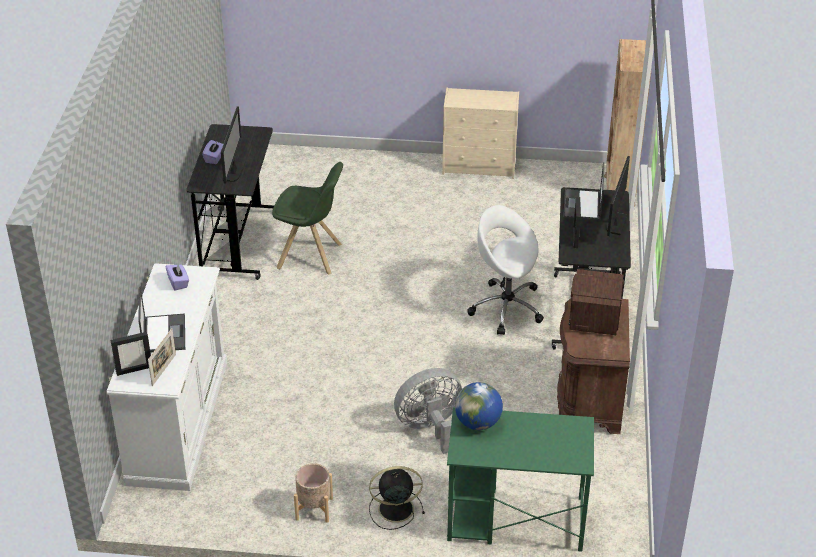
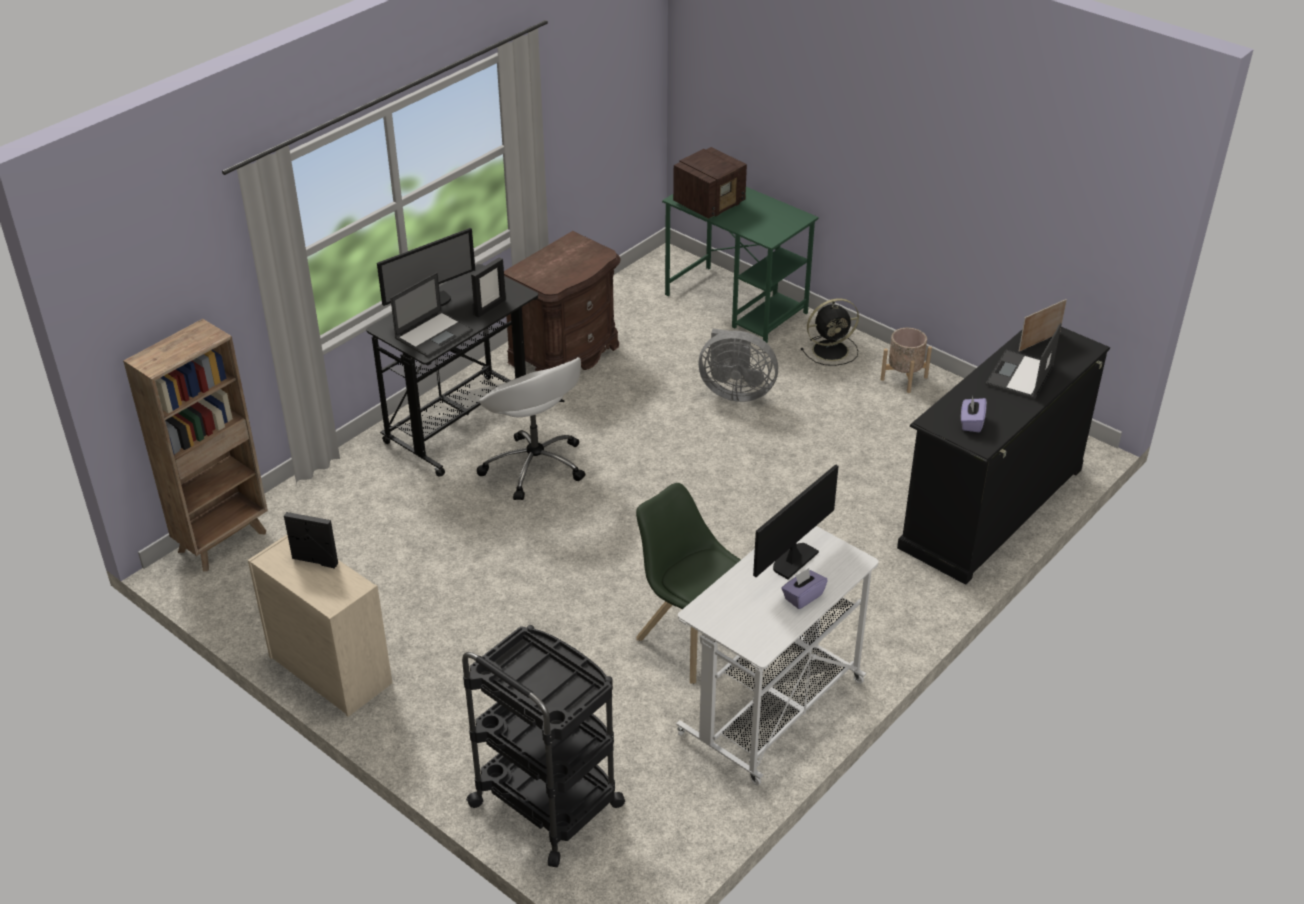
camera: 145 degrees left, 0 degrees up
(134, 369) = (1071, 354): picture frame -> picture frame (314, 561)
(178, 420) = (991, 508): white cabinet -> black cabinet
(238, 243) = (771, 708): black desk -> white desk
(313, 164) = (547, 804): none -> black cart
(394, 509) = (832, 350): black fan -> black fan turned 45 degrees counterclockwise
(478, 423) = (762, 230): globe -> none
(594, 319) = (557, 269): radio -> radio (710, 203)

